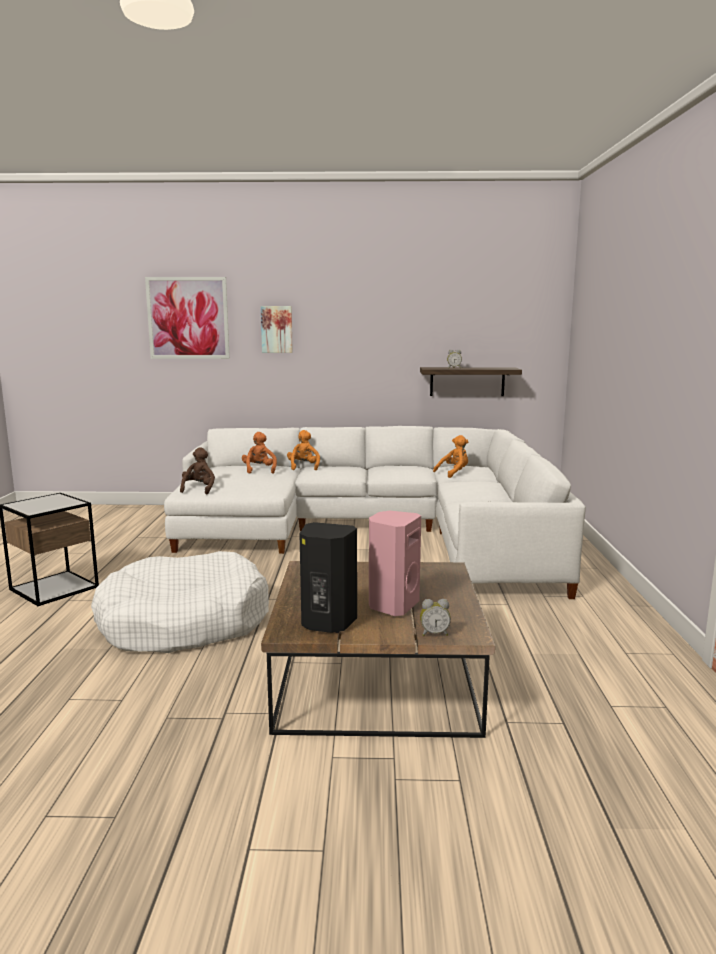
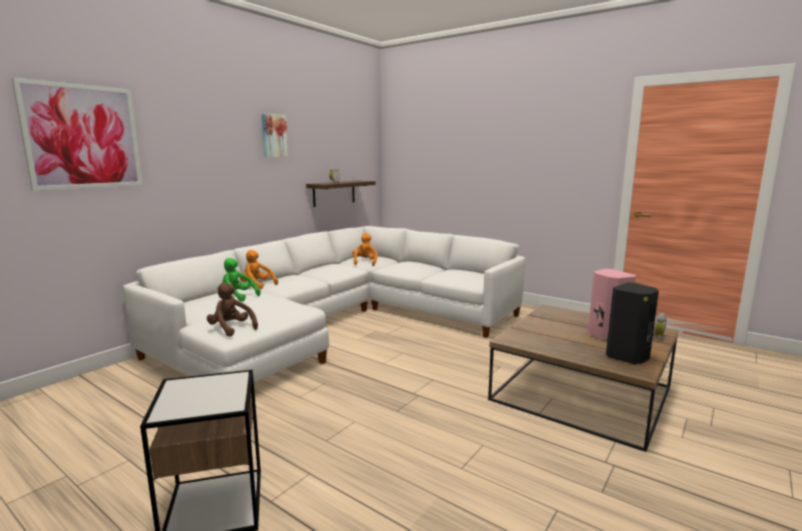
camera: 55 degrees left, 0 degrees up
(184, 622) = (420, 441): white dog bed -> none
(259, 470) = (237, 297): orange plush toy -> green plush toy
(277, 329) = (190, 151): picture -> picture (273, 135)

